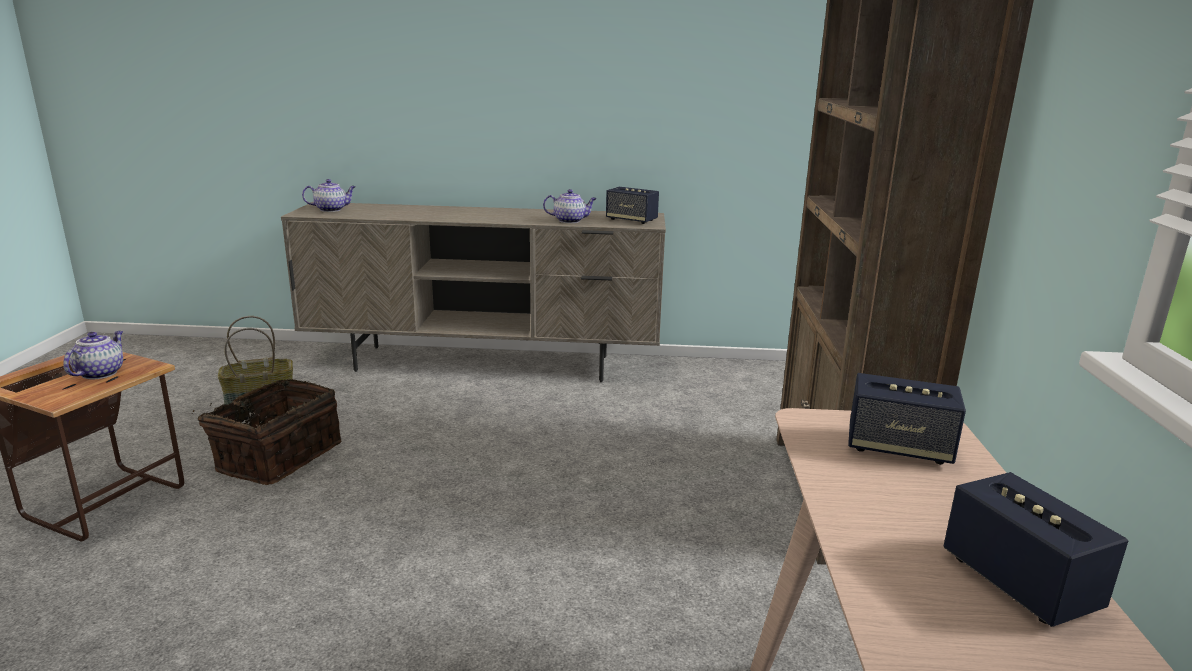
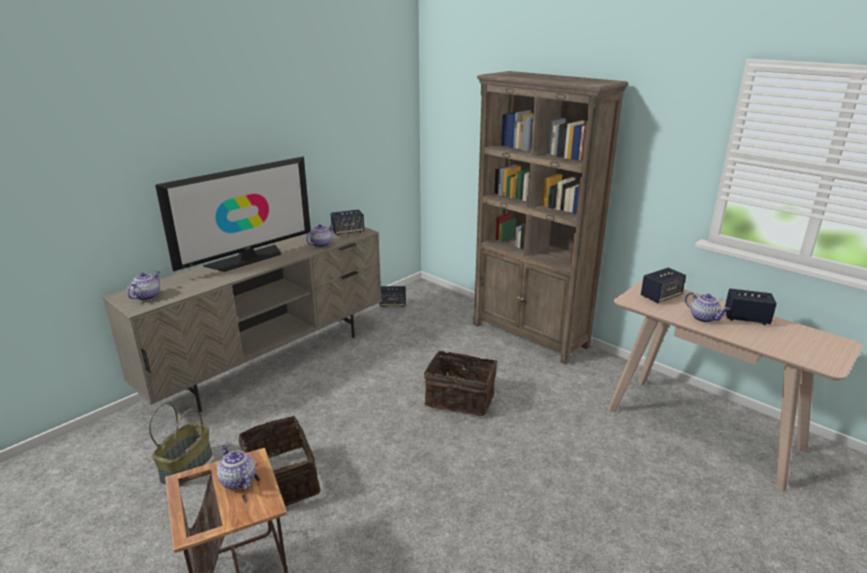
camera: 50 degrees left, 5 degrees up
(473, 211) = (247, 259): none -> television
(577, 503) = (460, 398): none -> basket
(716, 372) = (393, 304): none -> speaker
(894, 520) = (704, 318): none -> teapot

